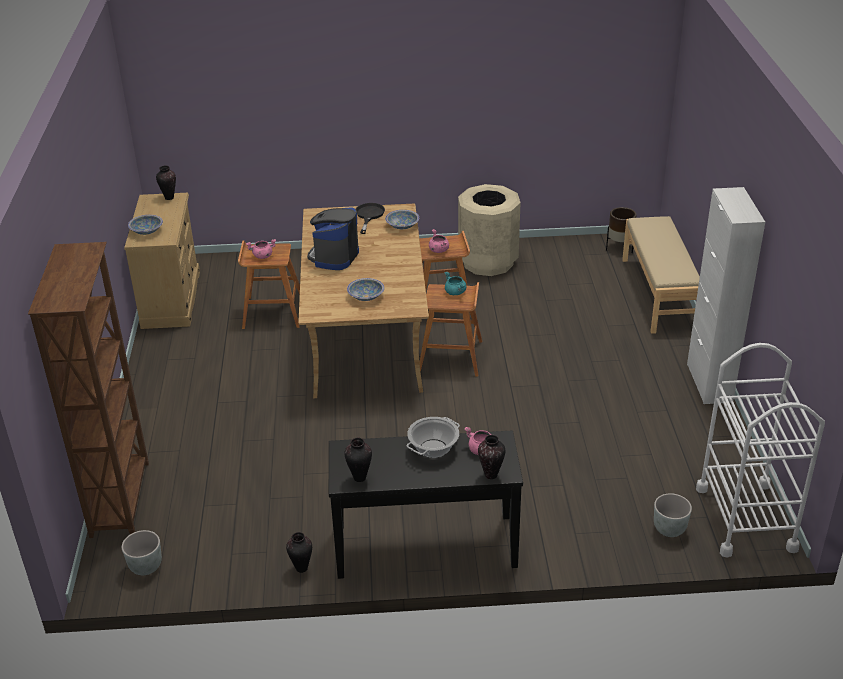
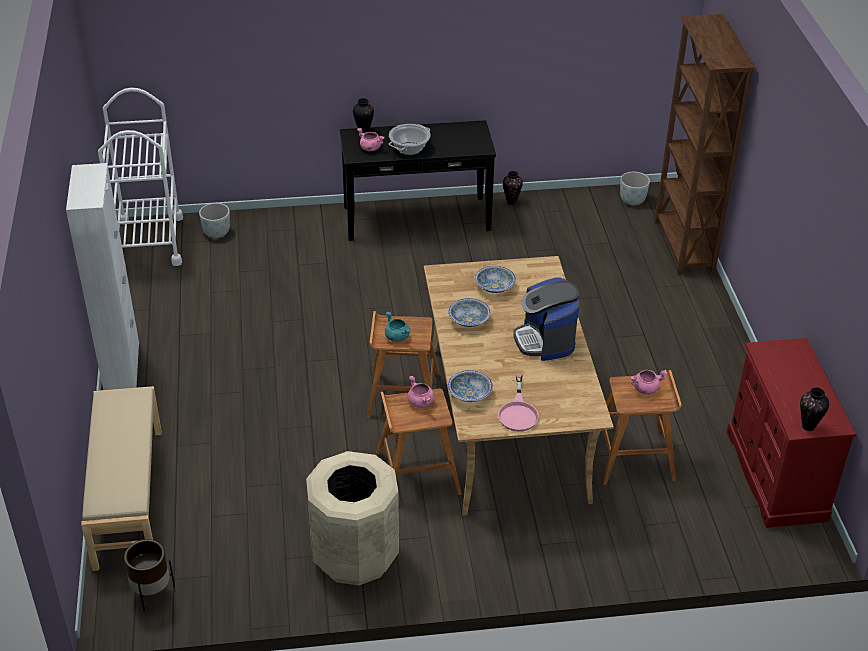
camera: 175 degrees right, 5 degrees up
(146, 231) = (797, 364): bowl -> bowl (469, 320)
(171, 299) = (775, 475): beige dresser -> red dresser
(334, 257) = (545, 340): coffee machine -> coffee machine turned 150 degrees clockwise
(359, 478) = (465, 129): vase -> none
(369, 215) = (518, 412): black frying pan -> pink frying pan

